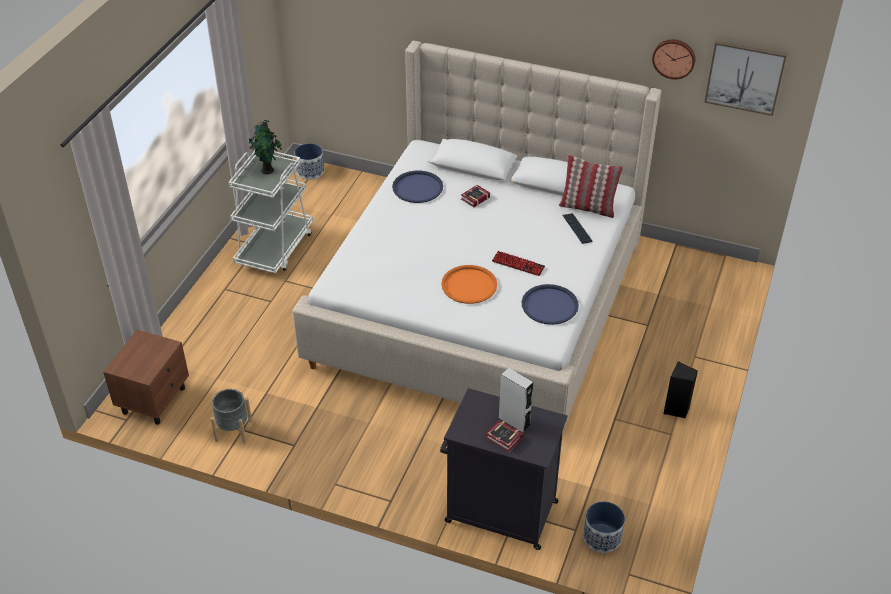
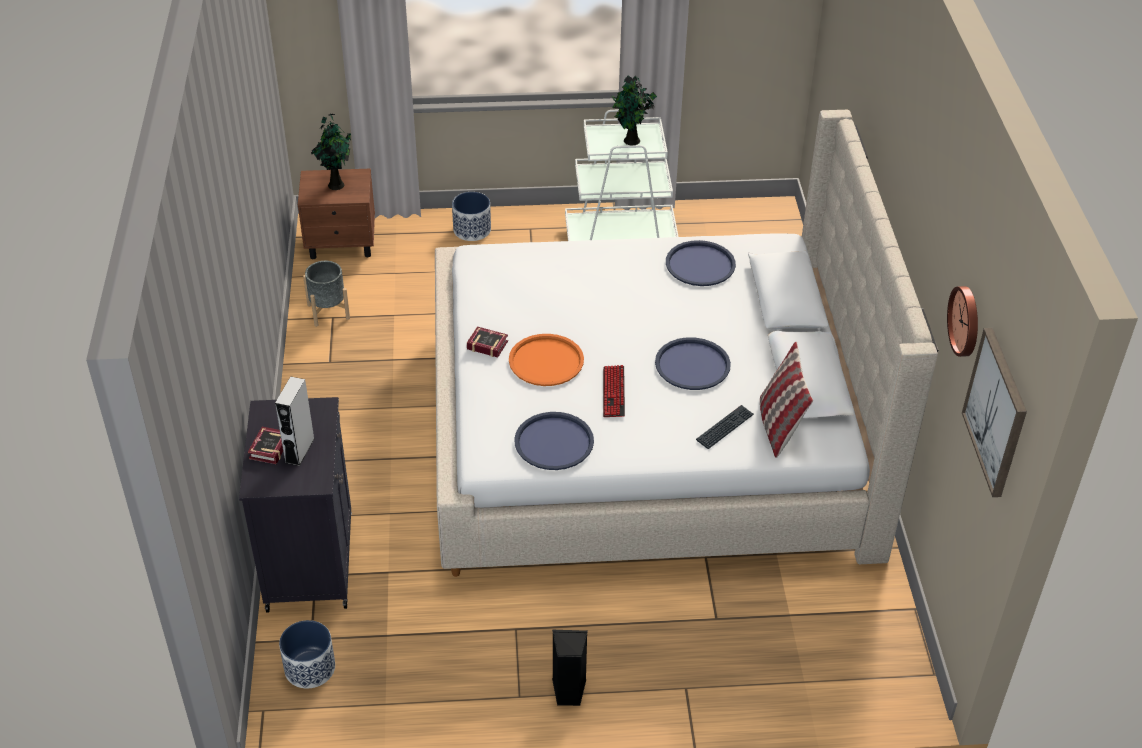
camera: 65 degrees right, 0 degrees up
(140, 355) = (335, 184): none -> potted plant
(310, 171) = (775, 217): planter -> planter (472, 230)
(474, 198) = (716, 317): book -> book (486, 344)
(512, 223) = (692, 365): none -> blue tray

